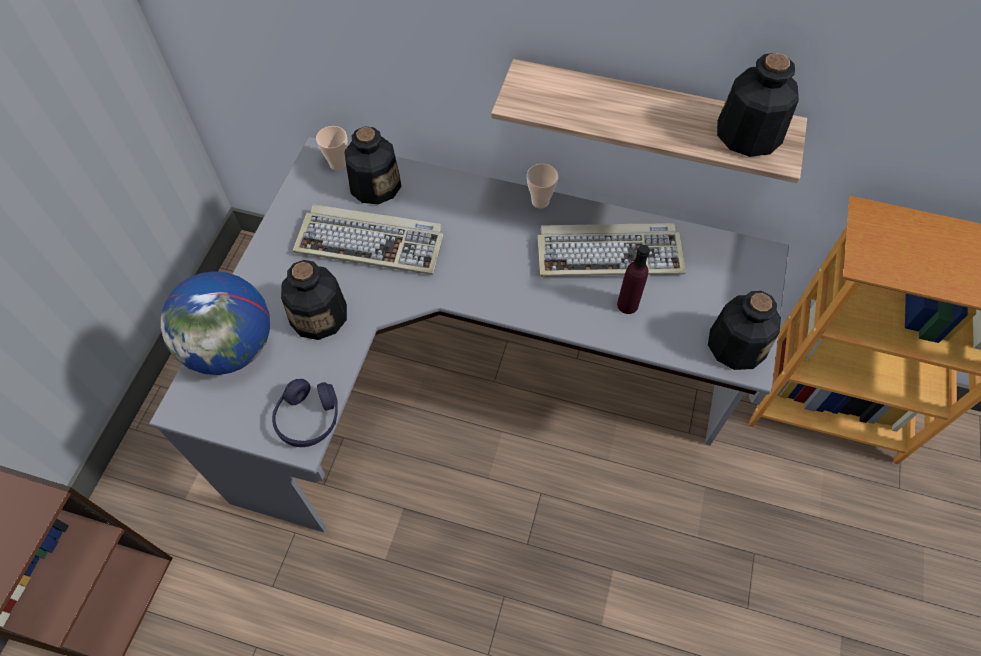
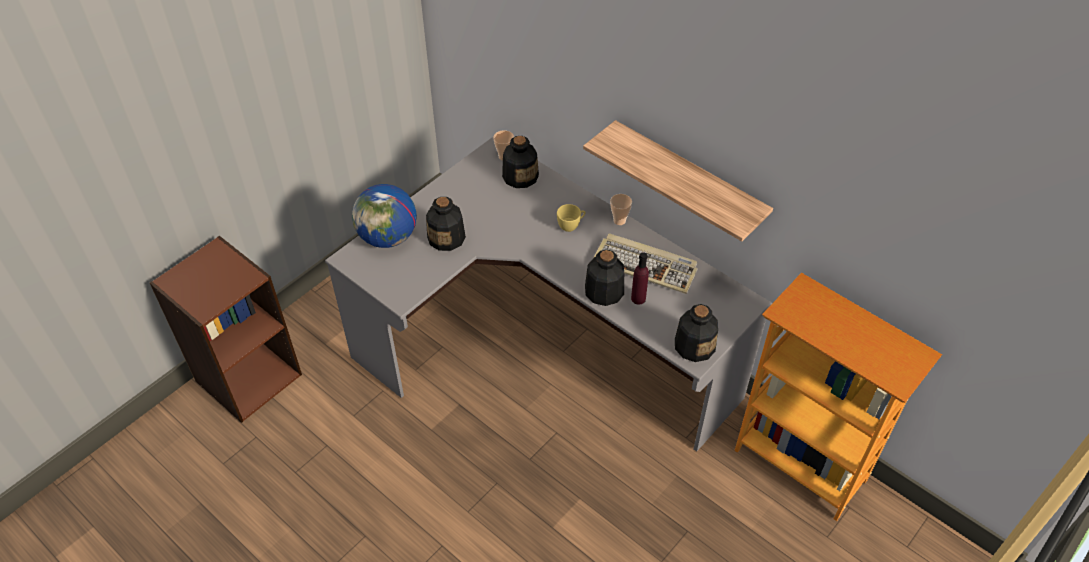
camera: 25 degrees right, 10 degrees down
(308, 418) = (411, 289): purple headphones -> none
(372, 242) = (500, 208): keyboard -> none
(482, 232) = (571, 226): none -> yellow cup
(748, 134) = (728, 205): bottle -> bottle (603, 291)

